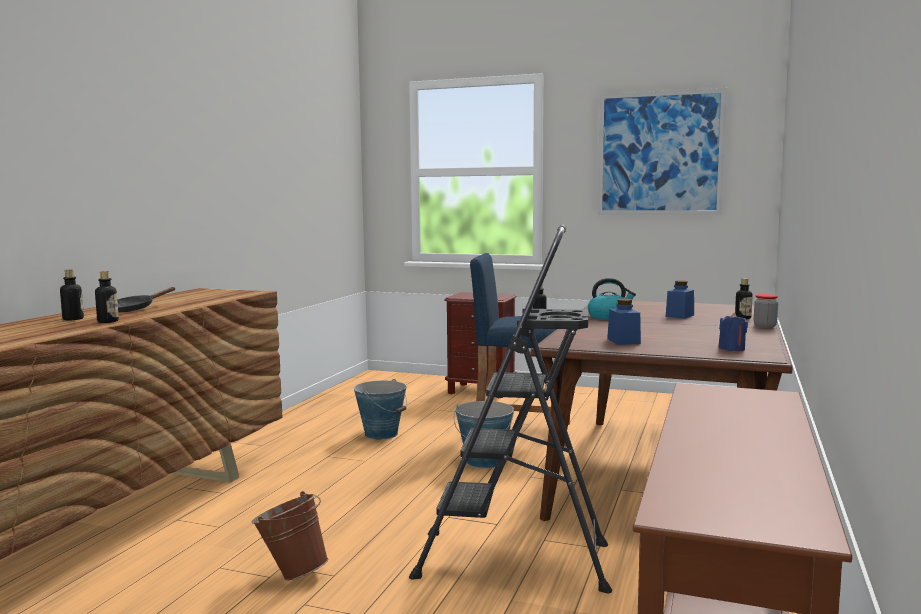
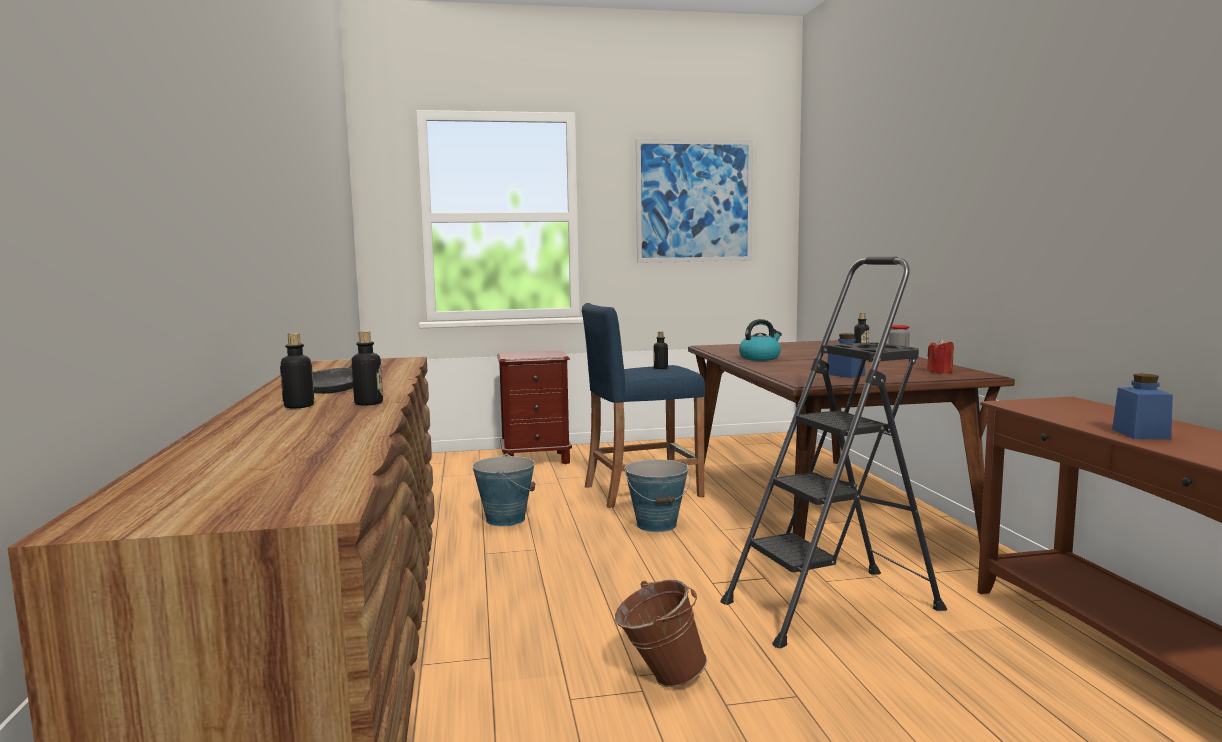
camera: 30 degrees left, 0 degrees up
(679, 316) = (810, 352): blue jar -> blue jar (1140, 434)
(731, 349) = (940, 372): blue candle -> red candle

